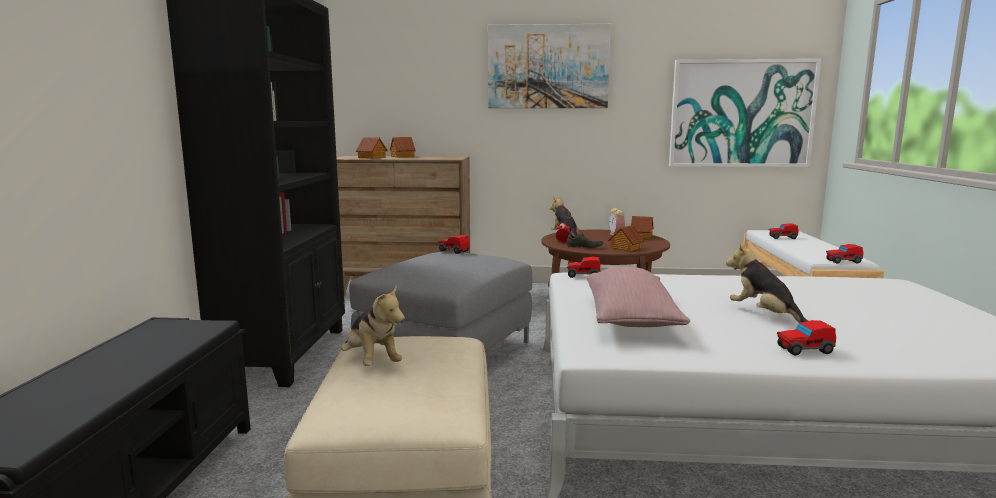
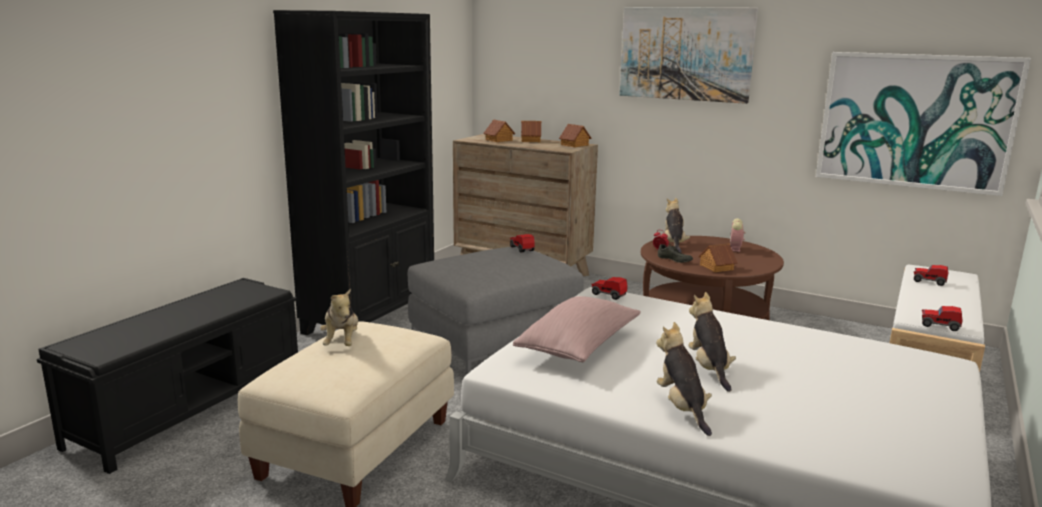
camera: 25 degrees right, 5 degrees up
(641, 236) = (761, 254): toy house -> toy house (575, 145)
(804, 350) = (682, 408): toy car -> plush toy

